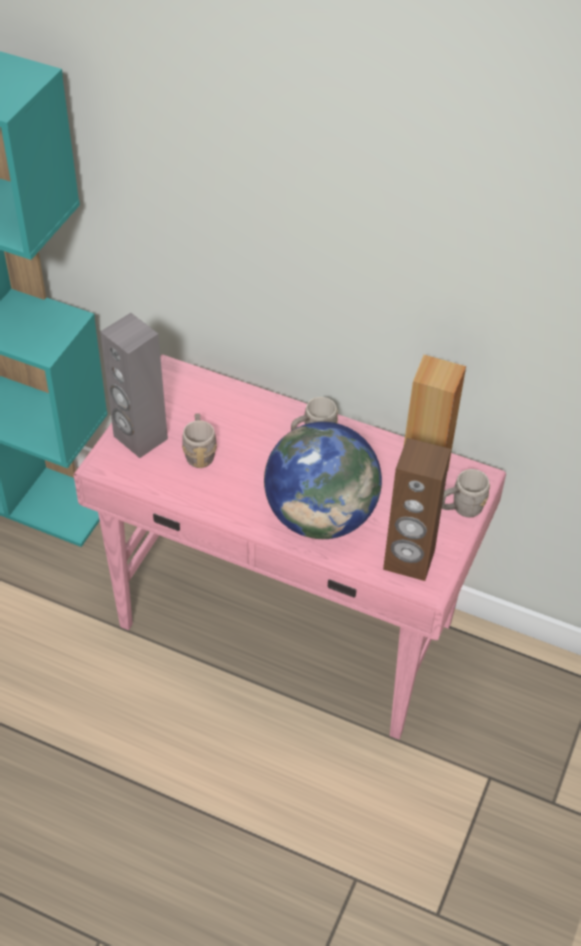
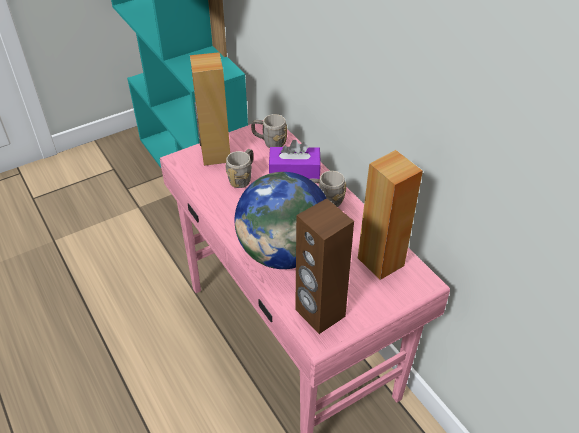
camera: 35 degrees right, 5 degrees down
(140, 438) = (215, 154): grey speaker -> brown speaker
(251, 417) = (294, 172): none -> purple tissue box
(461, 508) = (391, 297): grey mug -> grey mug (269, 142)

